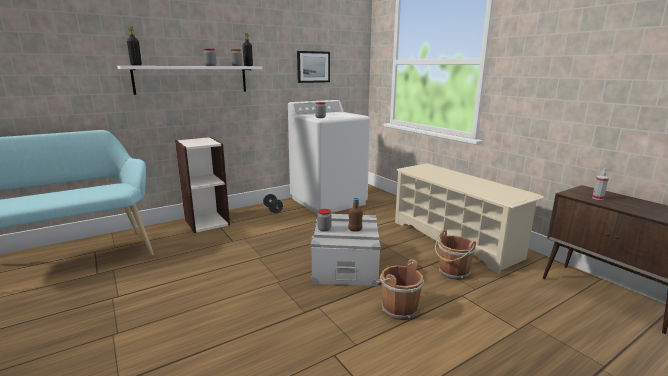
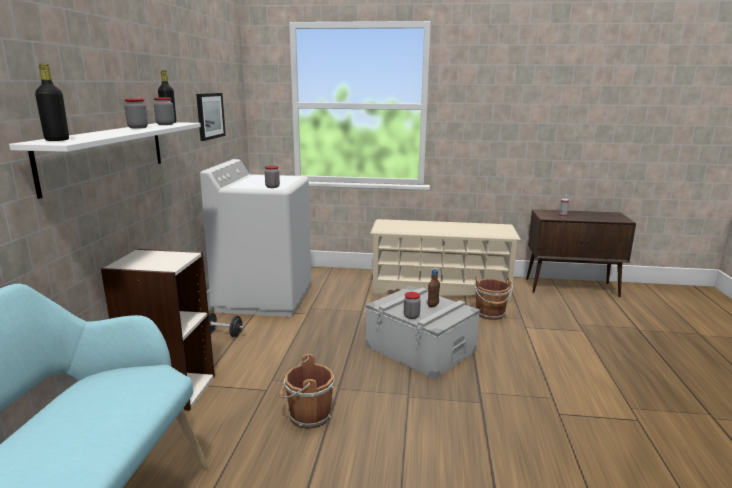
camera: 50 degrees left, 0 degrees up
(397, 308) = (519, 358): brown bucket -> brown bucket (308, 416)

